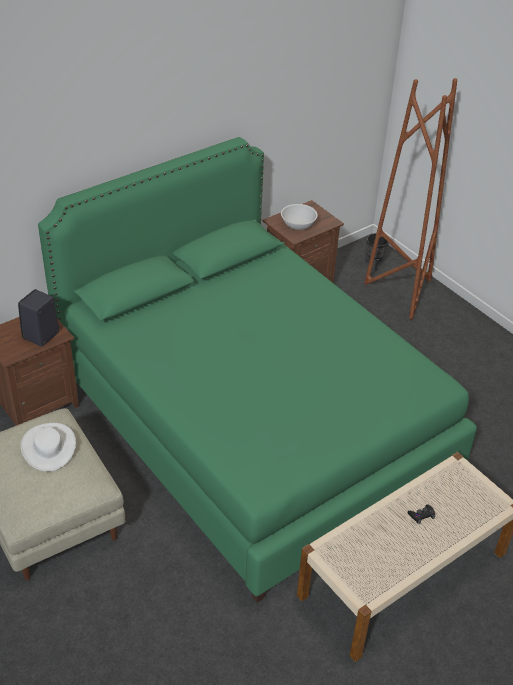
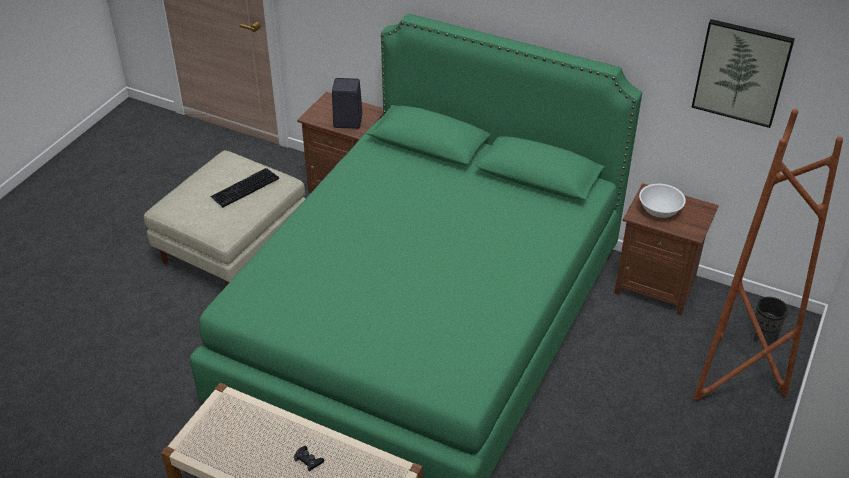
camera: 65 degrees right, 0 degrees up
(49, 447) = (245, 188): white hat -> keyboard
(312, 91) = (741, 72): none -> picture

